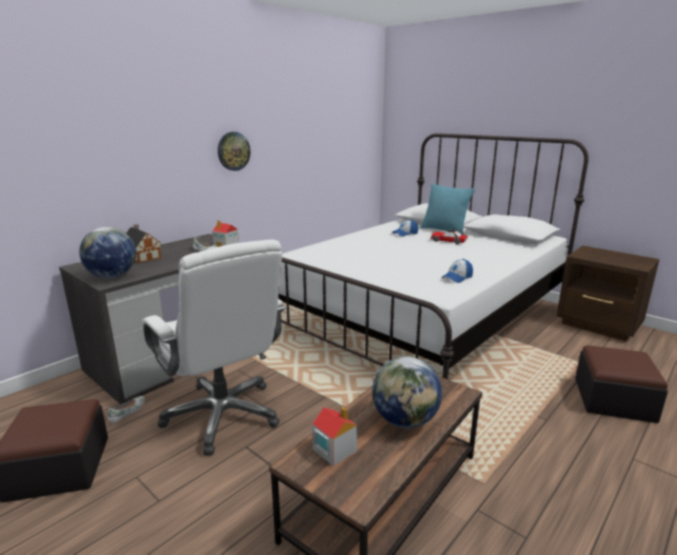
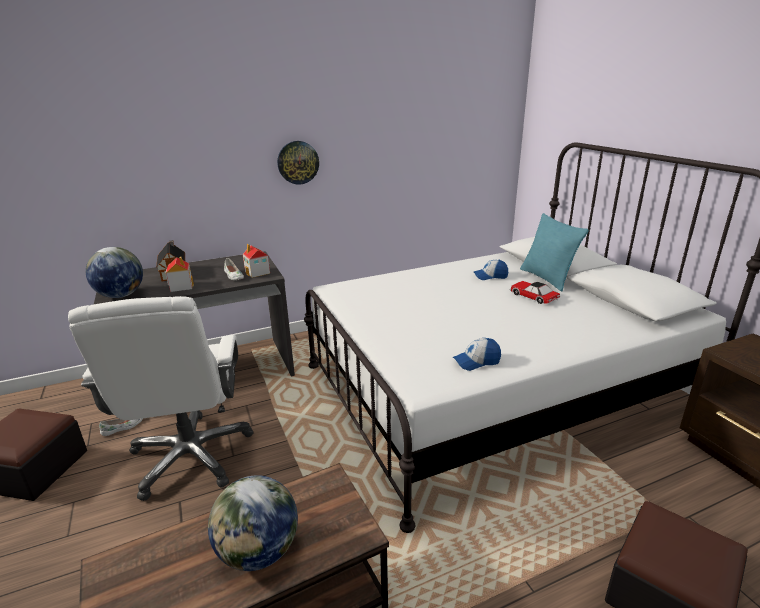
camera: 25 degrees right, 5 degrees up
(334, 450) = (153, 563): toy house -> toy house (181, 286)

